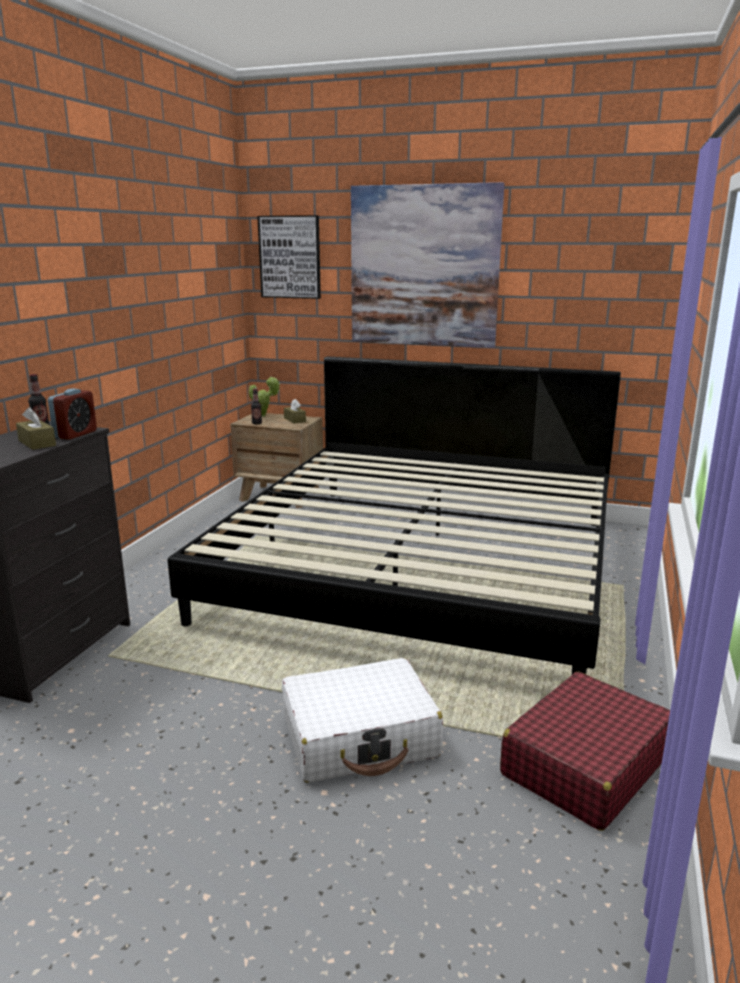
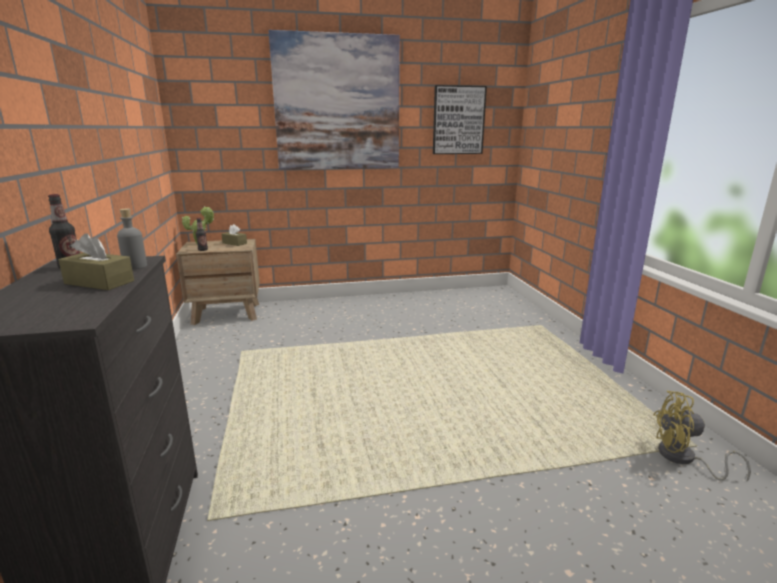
camera: 30 degrees left, 0 degrees up
(75, 434) = (135, 266): alarm clock -> grey bottle
(290, 257) = (210, 94): picture -> picture (458, 120)
(360, 737) = (531, 503): white suitcase -> none
(421, 567) = (404, 344): bed -> none
(584, 765) = (683, 459): red suitcase -> yellow fan

